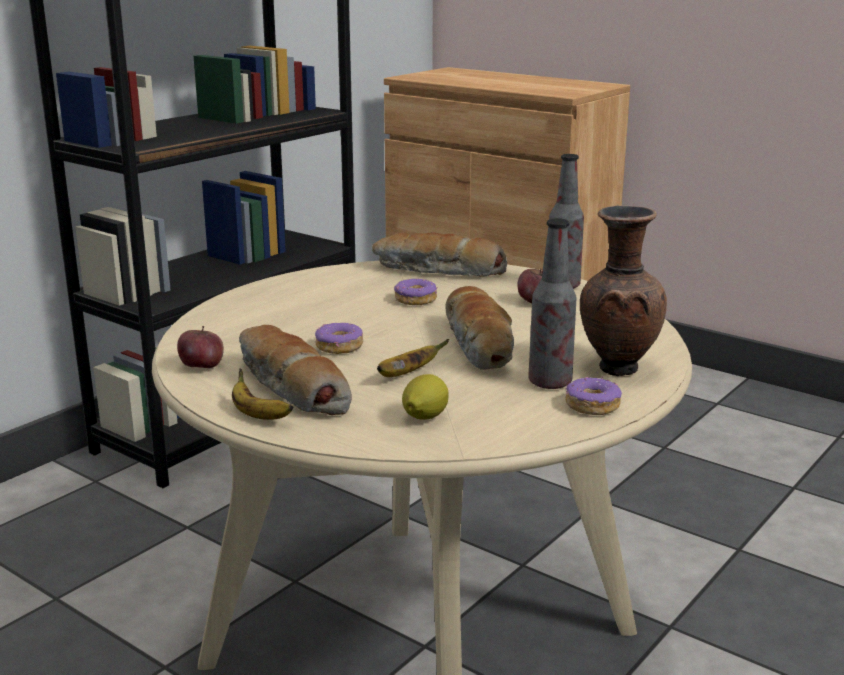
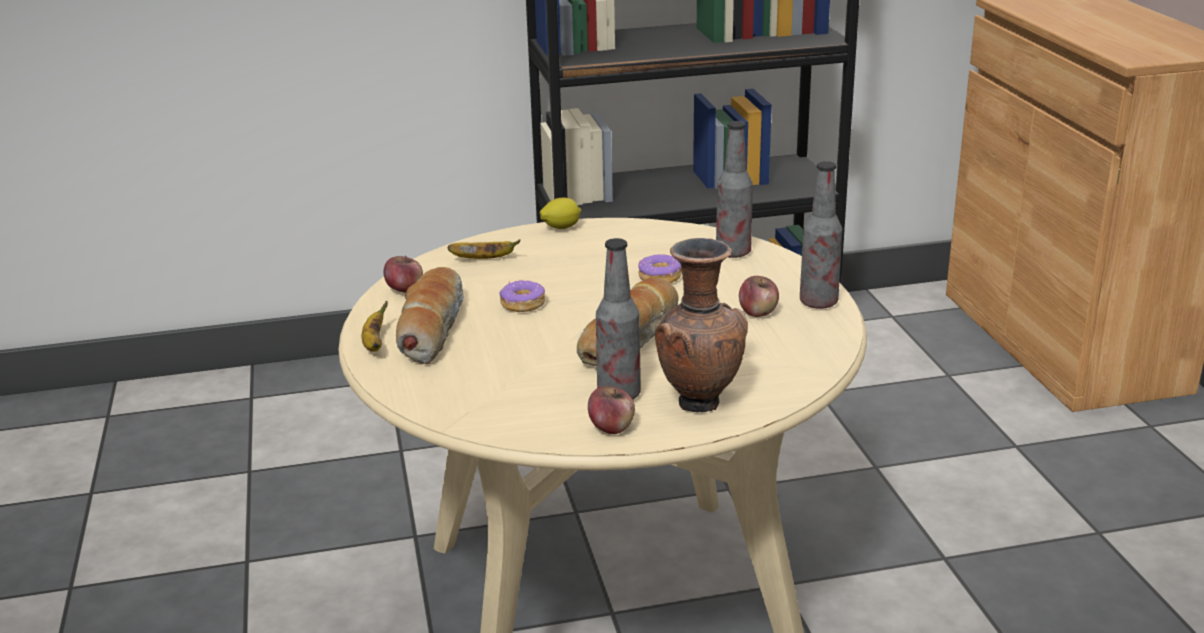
camera: 40 degrees right, 5 degrees up
(407, 374) = (528, 346): banana -> banana (484, 259)
(424, 417) = (473, 388): lemon -> lemon (561, 228)
(438, 271) = (733, 252): bread -> bottle
(592, 405) = (611, 427): donut -> apple

